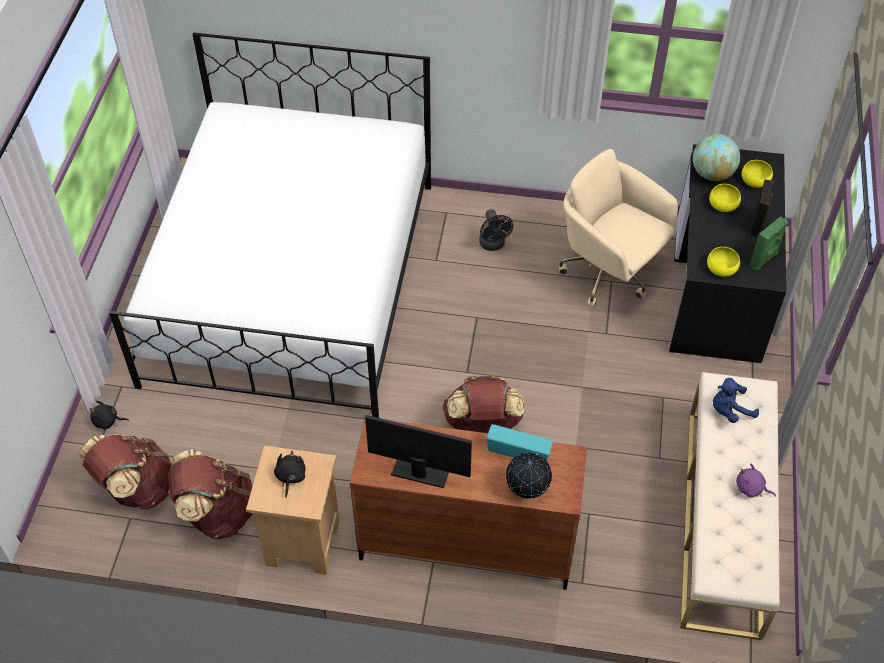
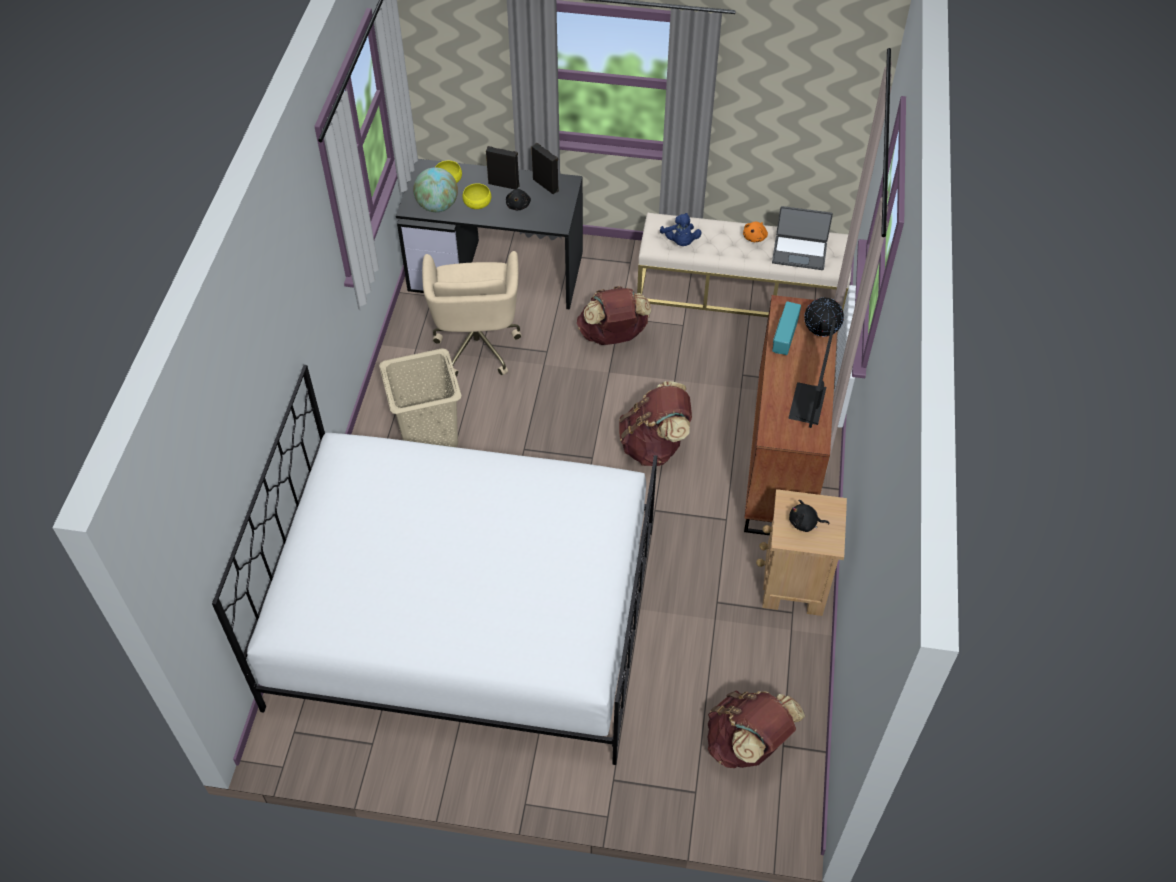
camera: 90 degrees left, 0 degrees up
(107, 421) = (662, 787): black plush toy -> black plush toy (518, 205)
(217, 512) = (768, 663): brown backpack -> brown backpack (613, 336)
(493, 245) = (427, 434): black fan -> beige laundry basket
(609, 276) = (477, 345): beige office chair -> beige office chair turned 45 degrees counterclockwise
(721, 268) = (555, 211): yellow bowl -> none
(730, 535) = (799, 252): none -> laptop
(751, 488) = (755, 237): purple plush toy -> orange plush toy
(764, 260) = (546, 184): green speaker -> black speaker

